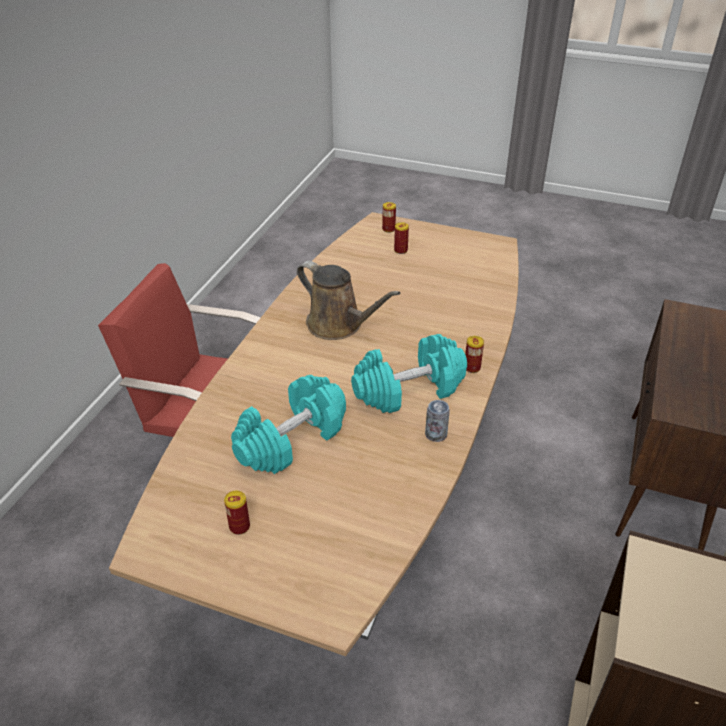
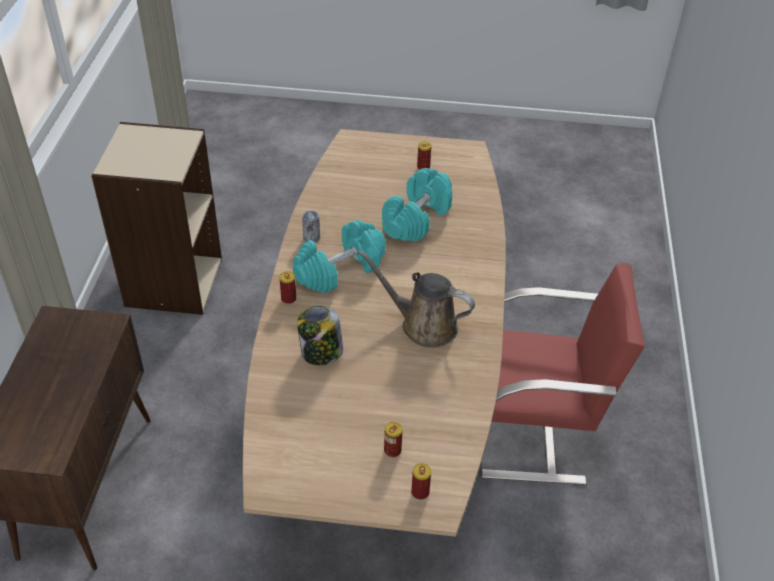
camera: 165 degrees right, 5 degrees up
(445, 317) = (321, 353): none -> jar

